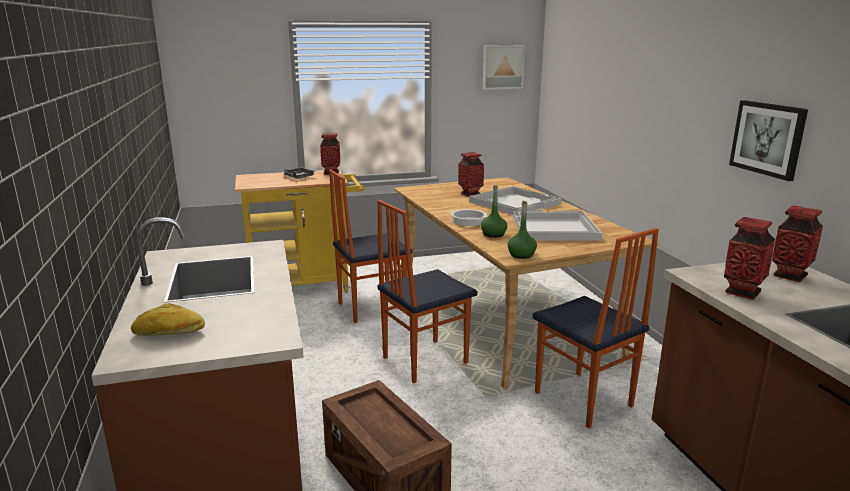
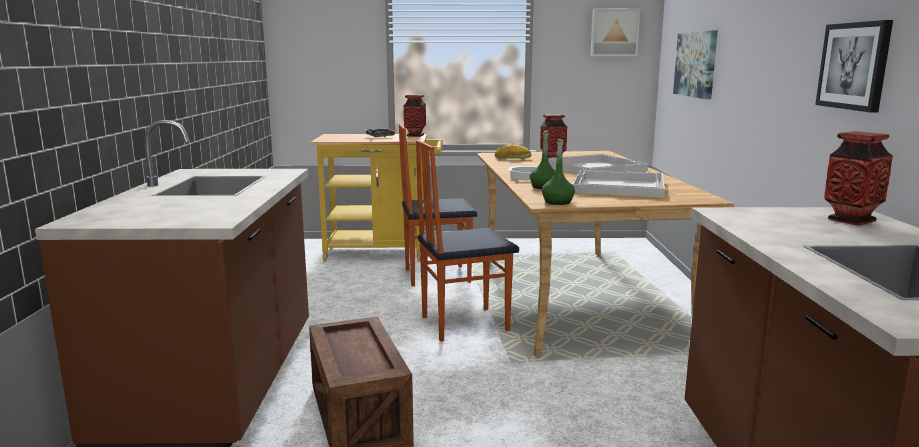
camera: 15 degrees right, 5 degrees down
(169, 333) = (130, 211): bread -> bread (513, 158)
(582, 400) = (621, 378): chair -> none
(587, 103) = (696, 64): none -> picture
(742, 292) = (768, 228): vase -> none

